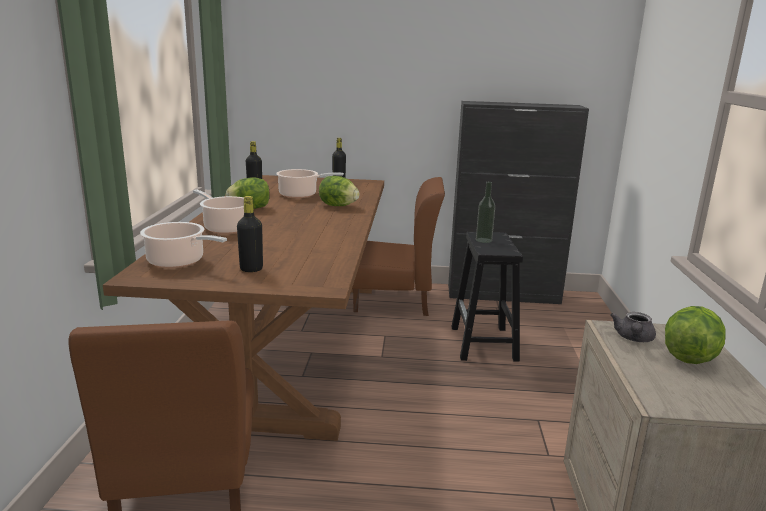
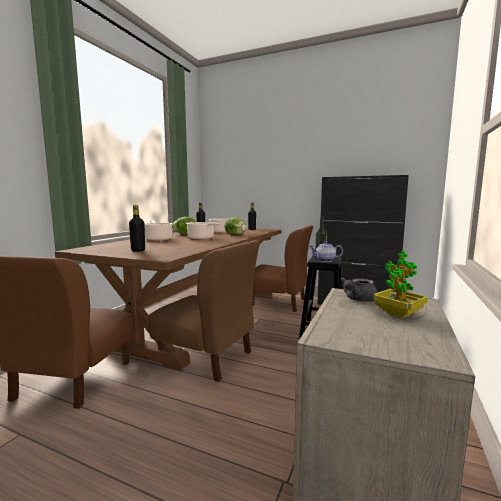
camera: 20 degrees right, 10 degrees down
(178, 261) = (108, 247): cooking pot -> cooking pot (202, 238)
(357, 412) = (207, 357): none -> brown chair
(499, 250) = (325, 260): none -> teapot
(689, 356) = (398, 314): lettuce -> potted plant

